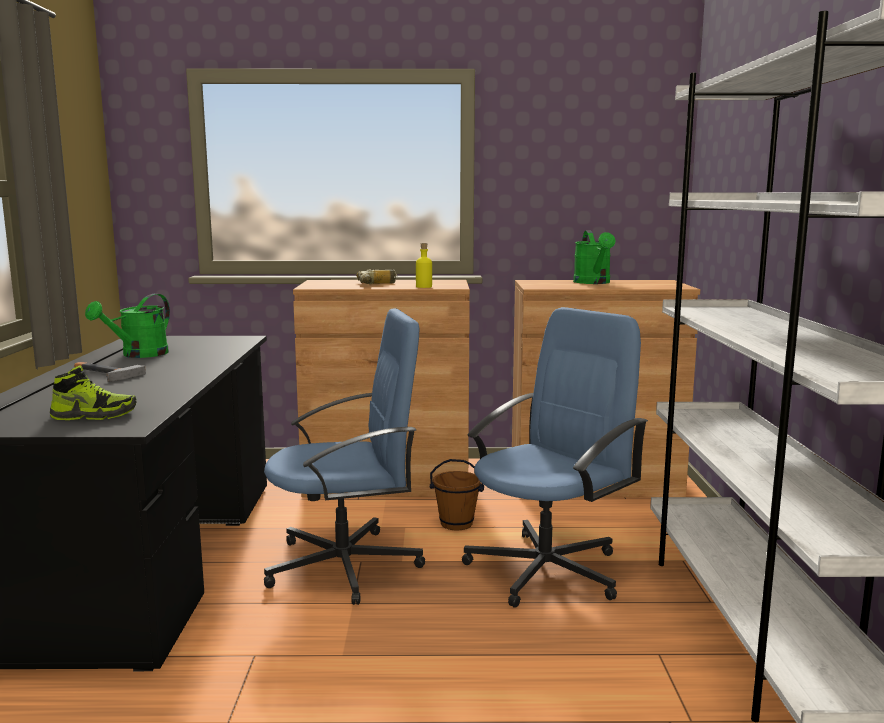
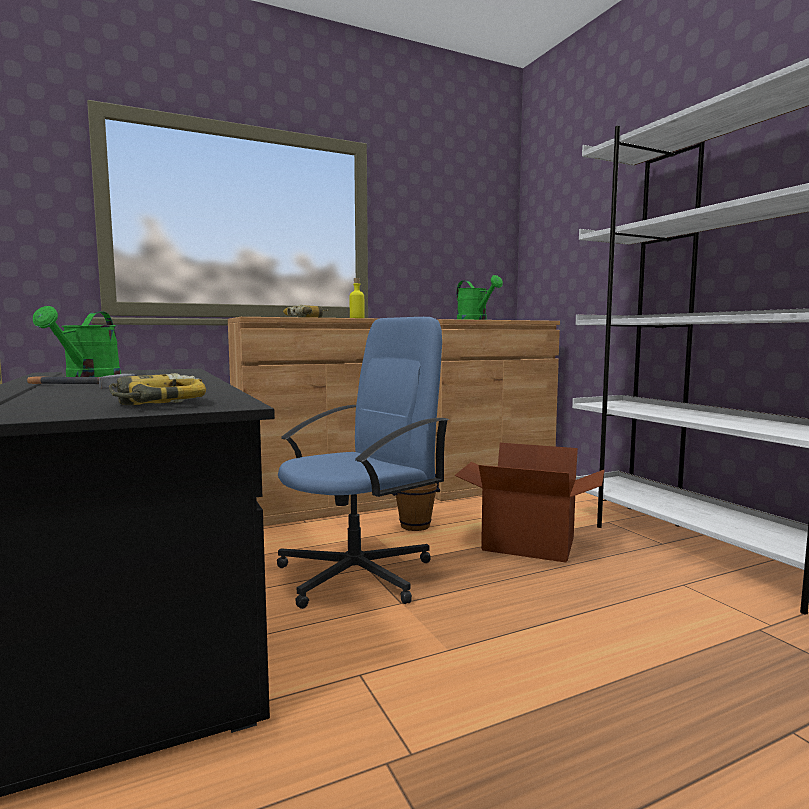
camera: 25 degrees left, 5 degrees down
(94, 415) = (156, 402): shoe -> power drill
(547, 569) = (528, 545): blue office chair -> cardboard box

